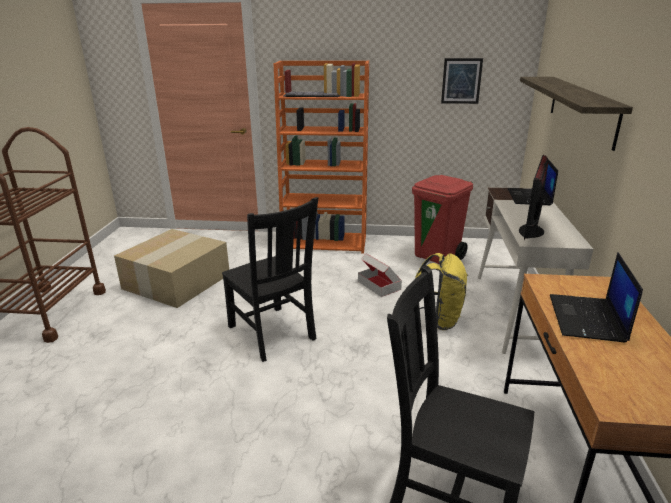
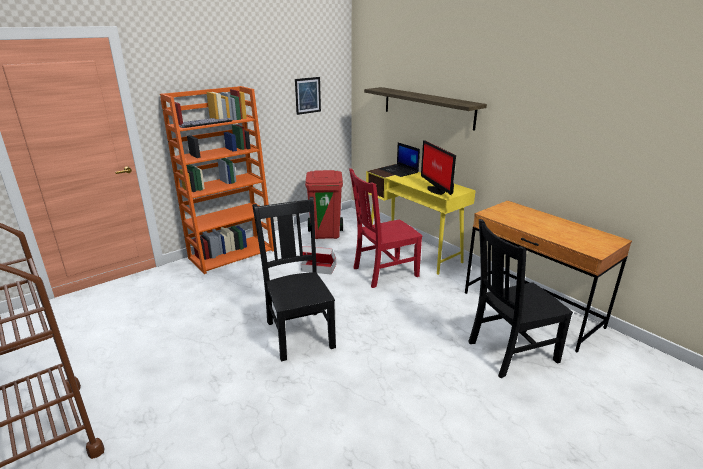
camera: 45 degrees left, 0 degrees up
(177, 280) = (145, 338): cardboard box -> none
(273, 334) = (299, 333): black chair -> black chair turned 120 degrees counterclockwise
(438, 320) = (383, 272): yellow backpack -> red chair
(515, 312) = (413, 250): white desk -> yellow desk
(587, 319) = (531, 223): laptop -> none

